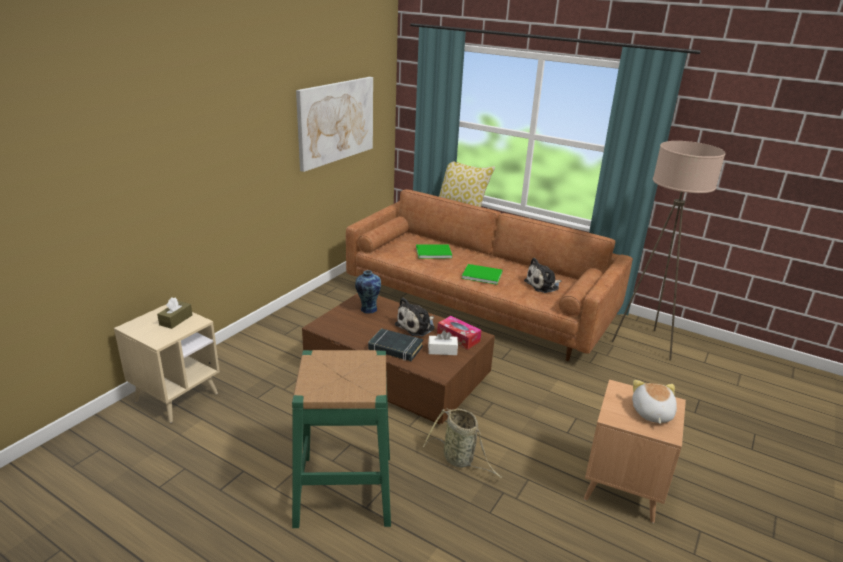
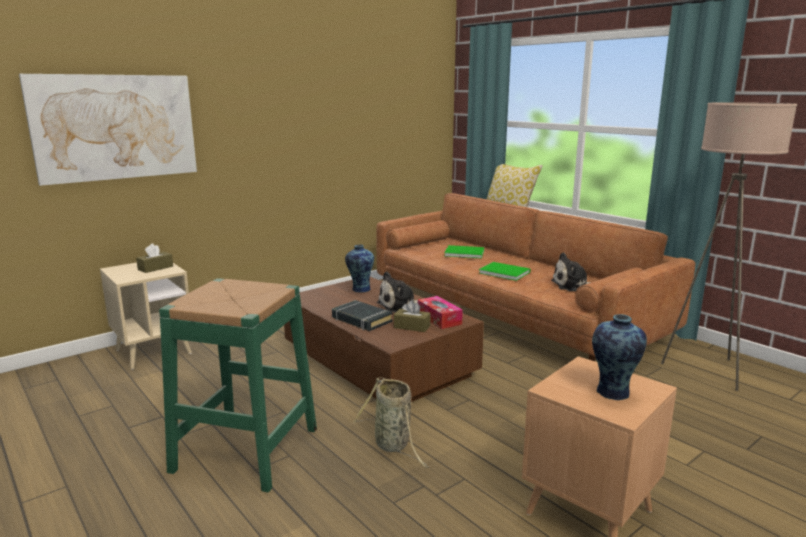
camera: 20 degrees right, 10 degrees down
(336, 121) = (375, 116): picture -> picture (115, 127)
(442, 350) = (412, 327): white tissue box -> brown tissue box
(651, 413) = (613, 393): plush toy -> vase

